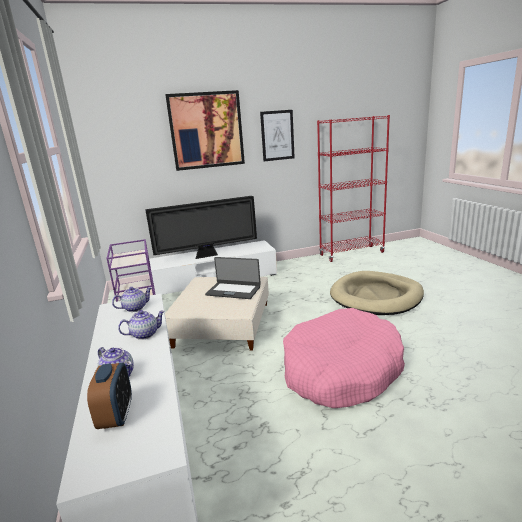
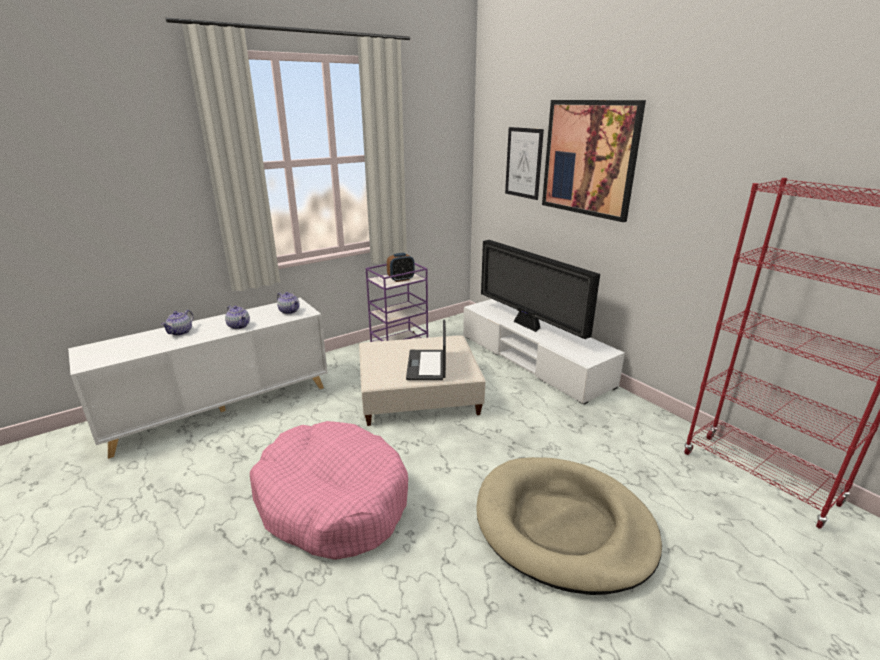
camera: 70 degrees right, 5 degrees up
(116, 416) = (132, 343): alarm clock -> alarm clock (401, 279)
(277, 135) = (693, 190): picture -> picture (523, 163)

